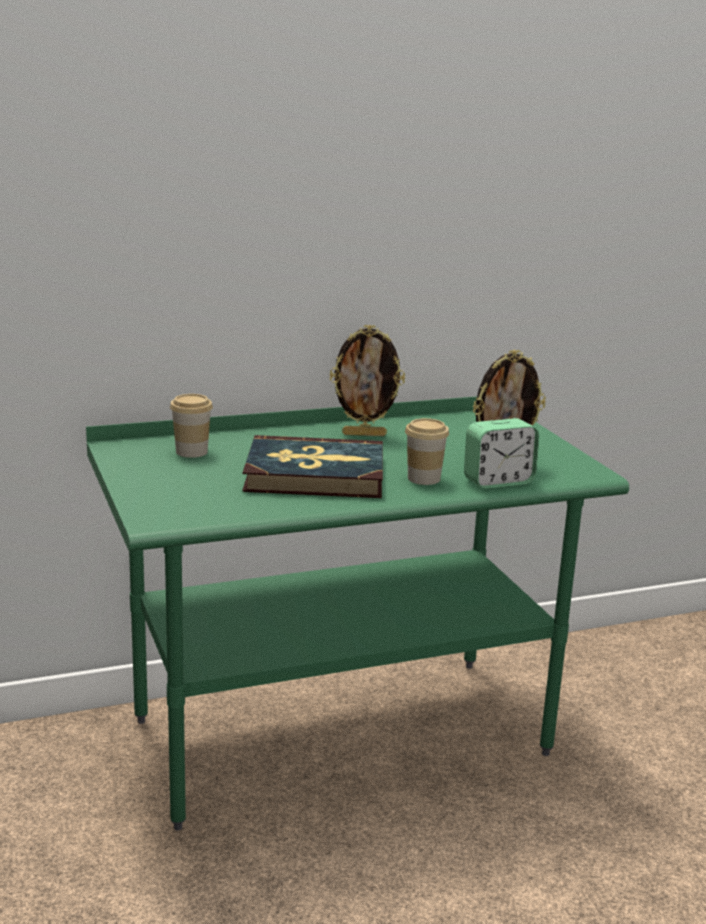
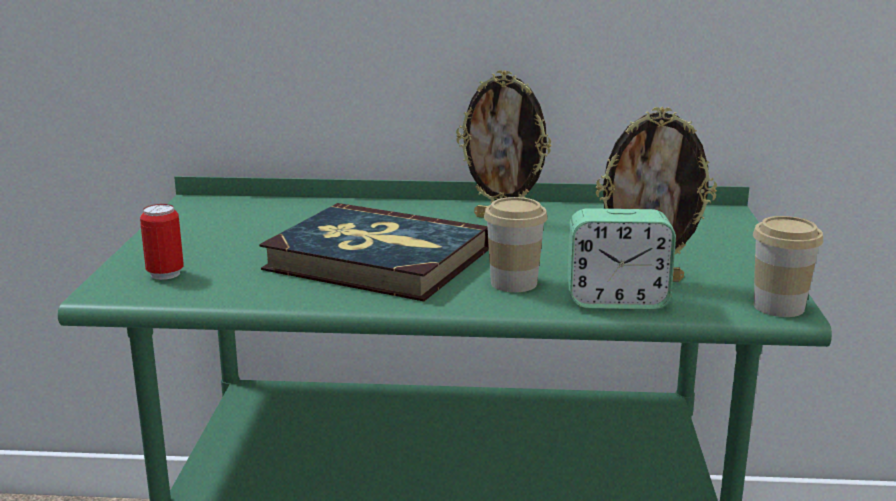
camera: 25 degrees right, 0 degrees up
(176, 503) = (165, 274): none -> can
(191, 452) = (269, 217): cup -> cup (778, 307)

